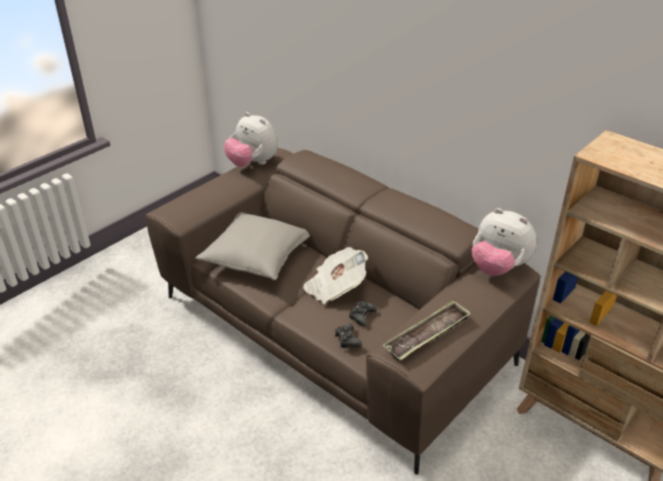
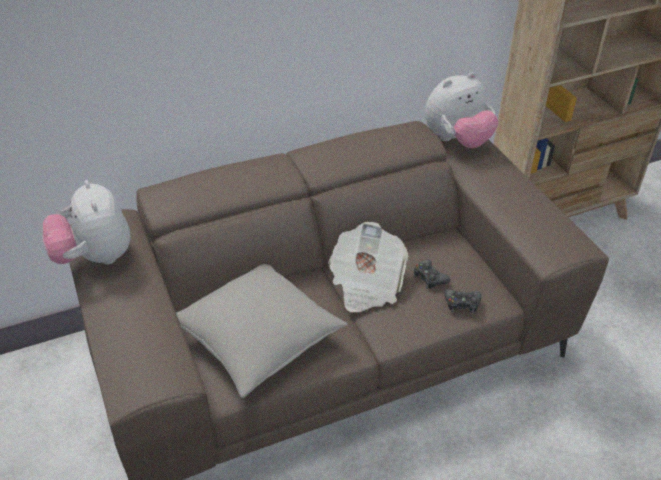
camera: 65 degrees left, 5 degrees up
(252, 163) = (95, 257): plush toy -> plush toy turned 90 degrees clockwise
(427, 335) = (540, 222): tray -> none

